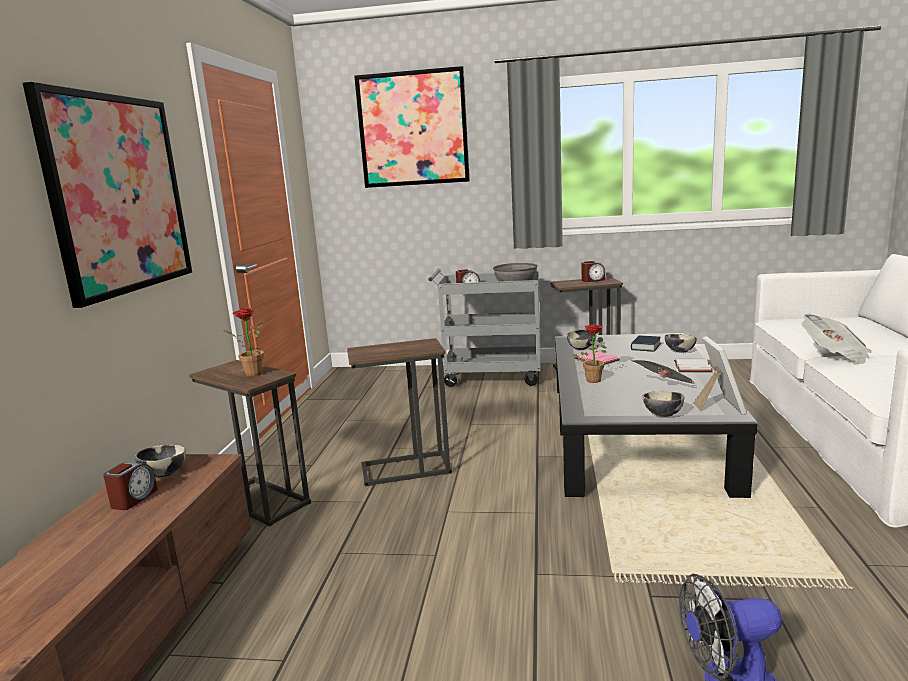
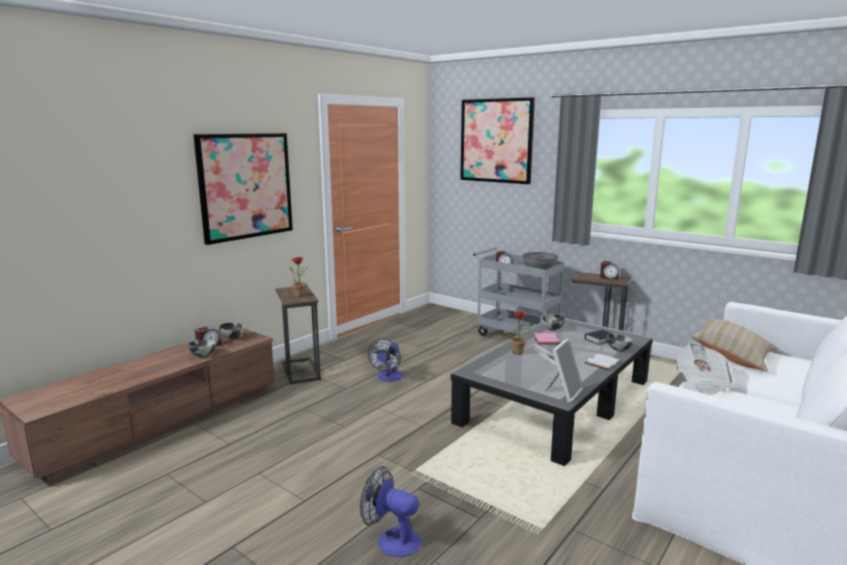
camera: 30 degrees right, 0 degrees up
(406, 469) = (388, 378): brown side table -> fan
(662, 415) = (516, 386): bowl -> bowl (203, 355)
(803, 327) = (732, 356): none -> beige pillow

